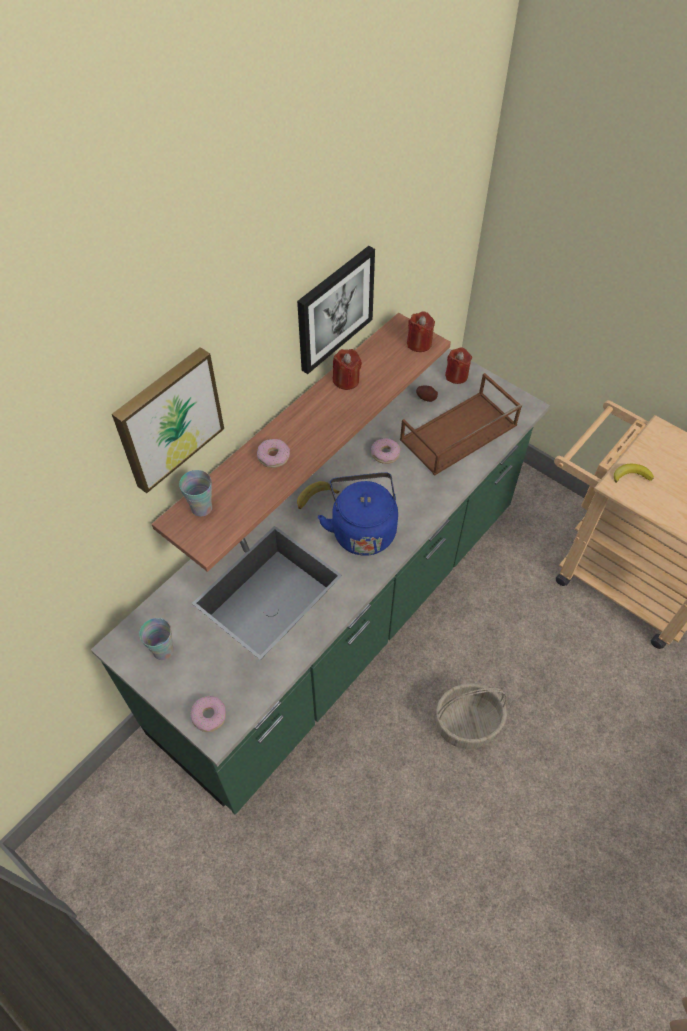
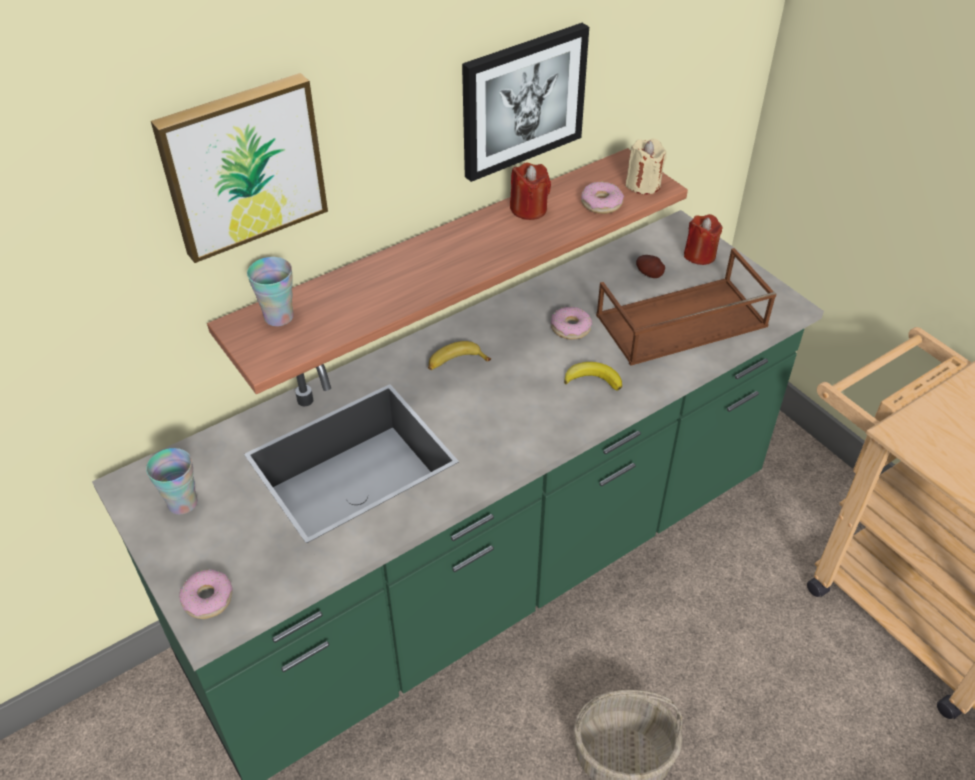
camera: 15 degrees right, 10 degrees down
(273, 456) = (398, 276): donut -> donut (601, 203)
(362, 529) = (507, 411): blue kettle -> none
(419, 343) = (643, 184): red candle -> beige candle
(631, 475) = (928, 424): banana -> banana (593, 379)

